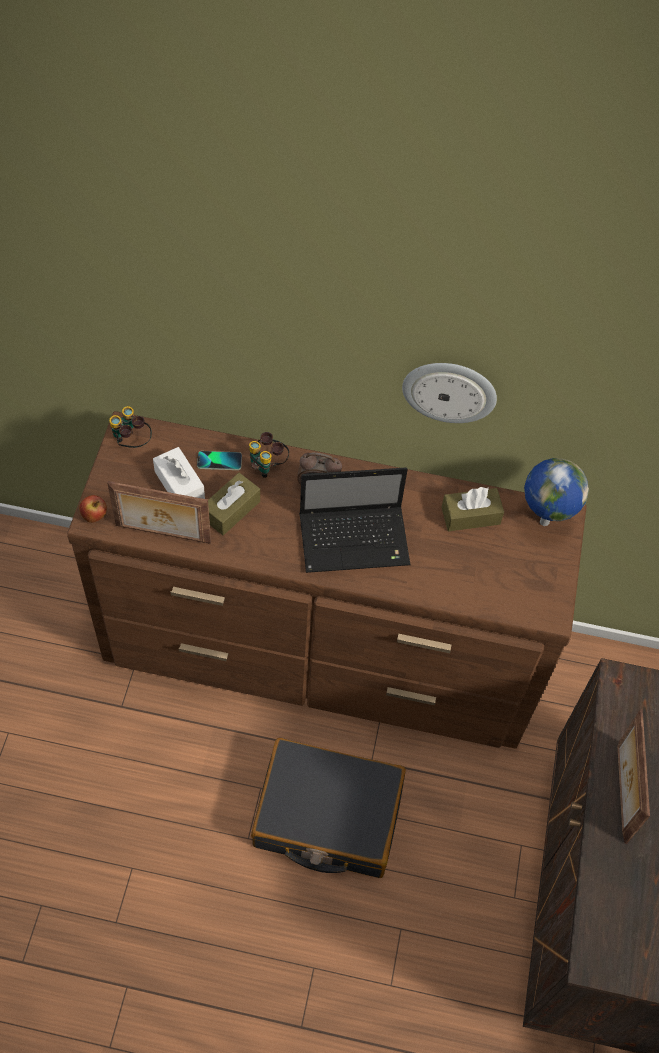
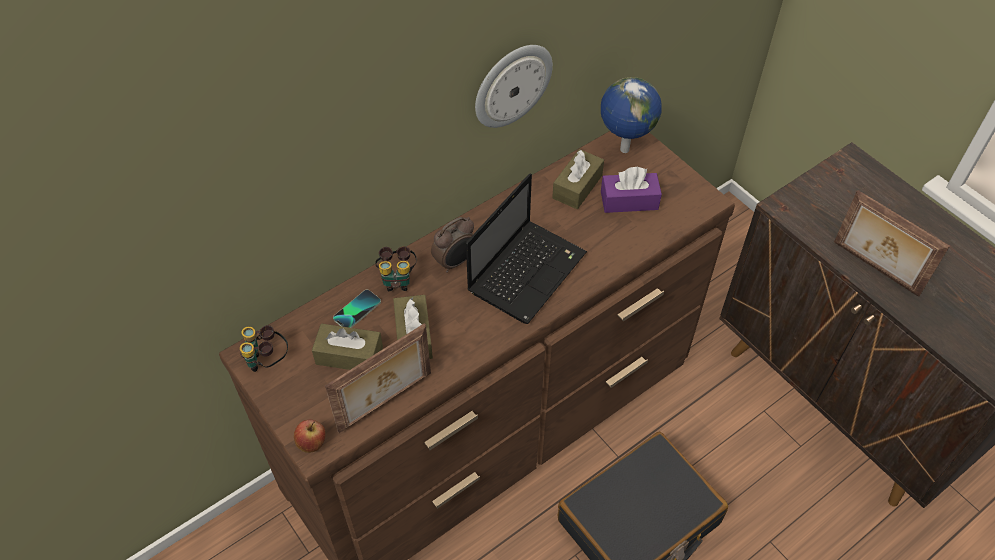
camera: 45 degrees left, 5 degrees down
(179, 485) = (349, 355): white tissue box -> brown tissue box
(493, 560) = (629, 200): none -> purple tissue box

